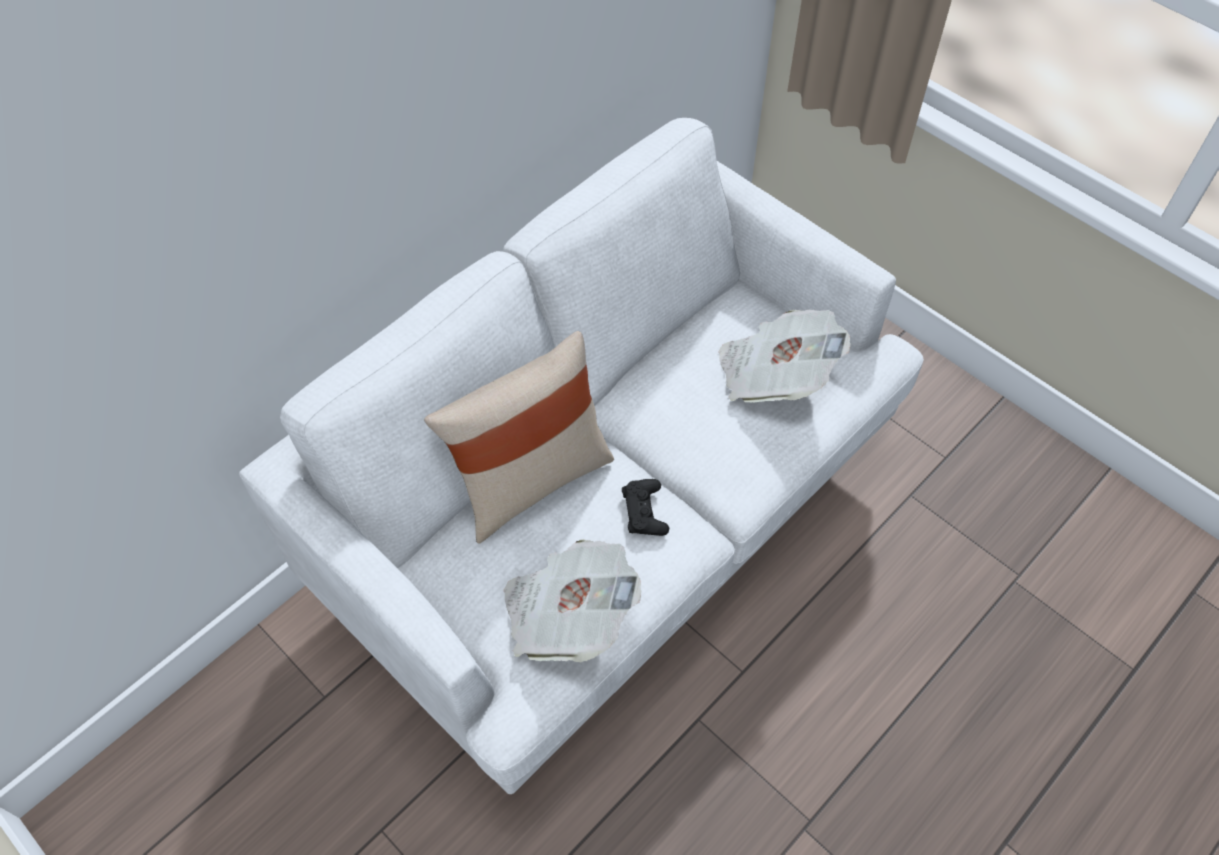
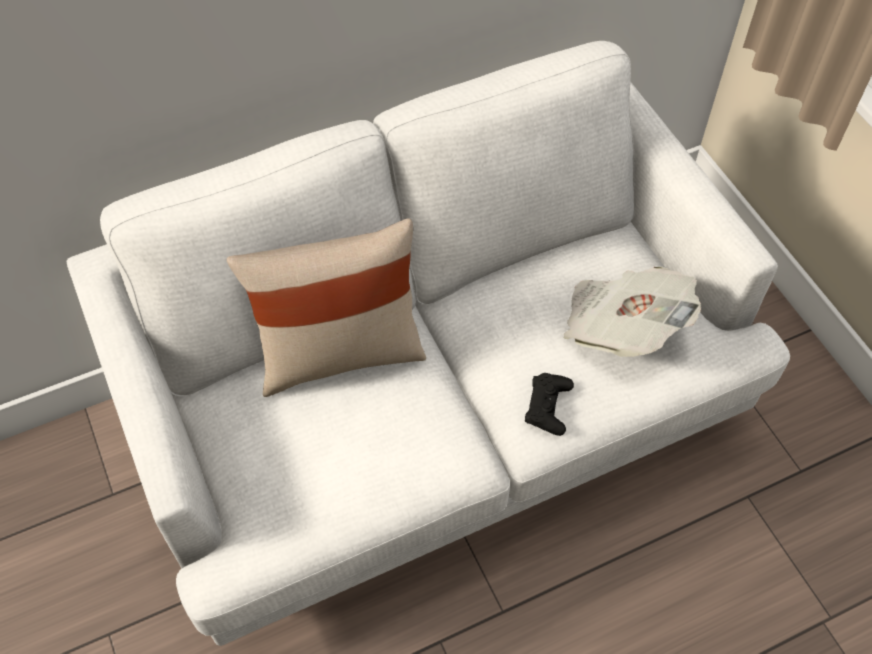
camera: 20 degrees right, 0 degrees up
(568, 615) = (315, 493): newspaper -> none
(644, 511) = (433, 419): black game controller -> black game controller (548, 406)

